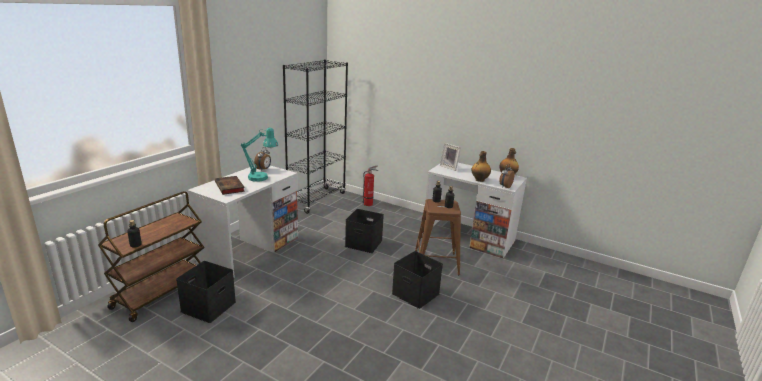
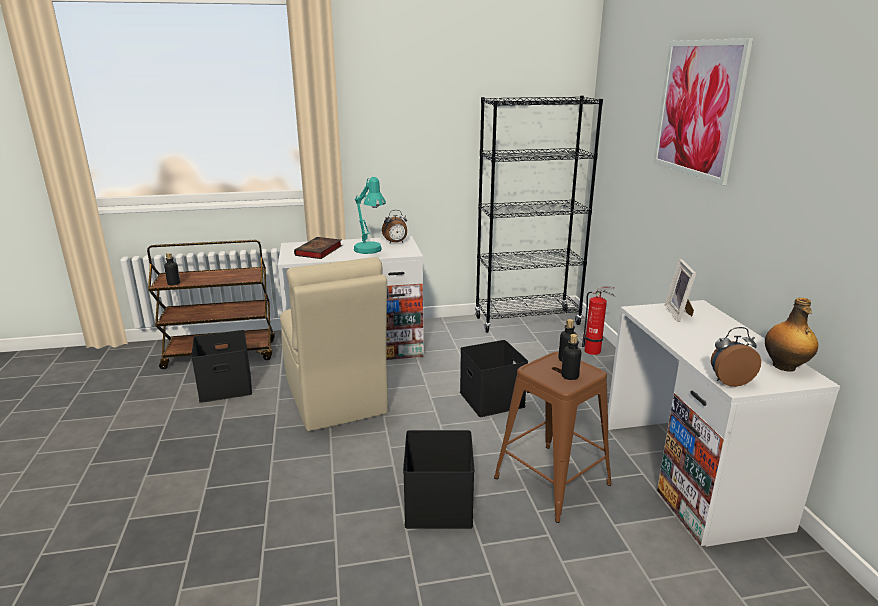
camera: 50 degrees right, 0 degrees up
(291, 279) = (335, 399): none -> beige chair
(424, 70) = (698, 109): none -> picture
(479, 180) = (694, 351): bottle -> none

